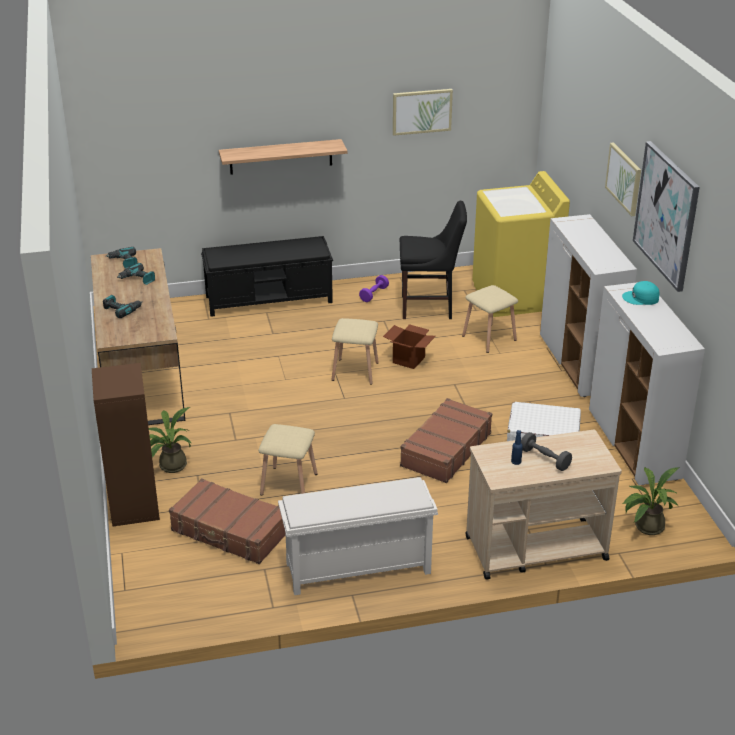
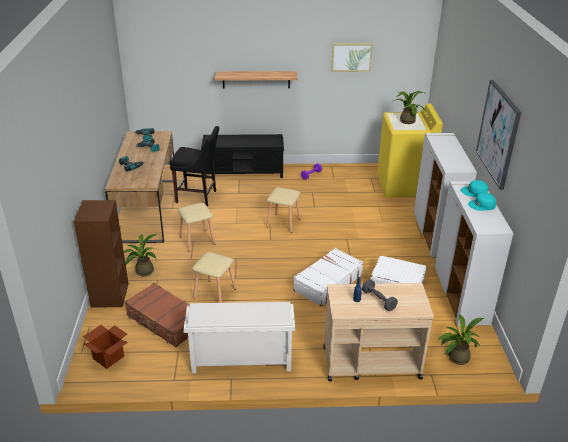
camera: 10 degrees right, 0 degrees up
(409, 360) = (321, 219): cardboard box -> cardboard box (108, 357)
(430, 307) = (345, 187): black chair -> black chair (198, 197)
(445, 449) = (327, 283): brown suitcase -> white suitcase
(488, 338) = (378, 210): beige stool -> beige stool (196, 240)
(514, 200) = (406, 120): none -> potted plant
(624, 178) = (475, 107): picture -> none
(655, 315) = (482, 205): none -> turquoise cap

